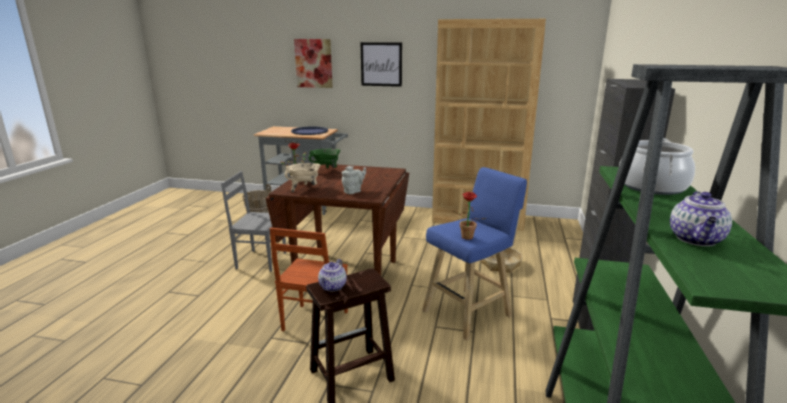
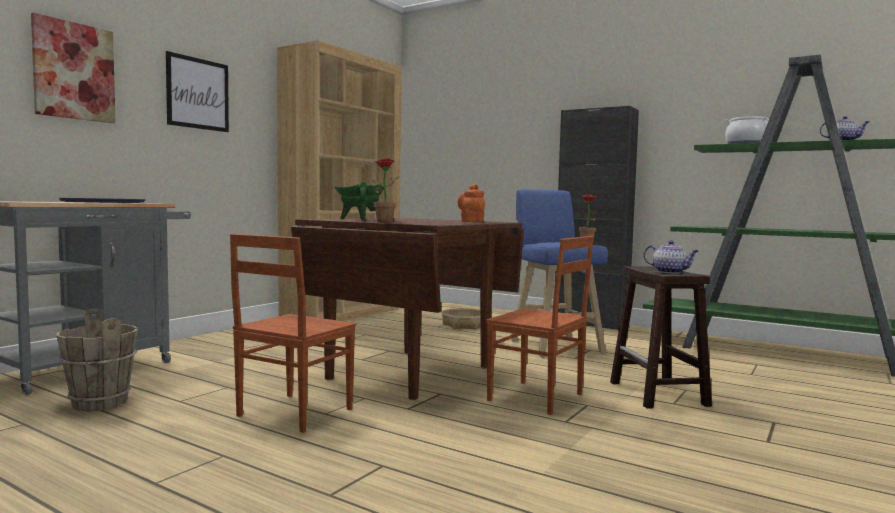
camera: 70 degrees left, 15 degrees down
(261, 260) = (293, 413): grey chair -> brown chair
(304, 189) = (435, 223): beige cooking pot -> none
(353, 191) = (471, 221): grey teapot -> orange teapot

